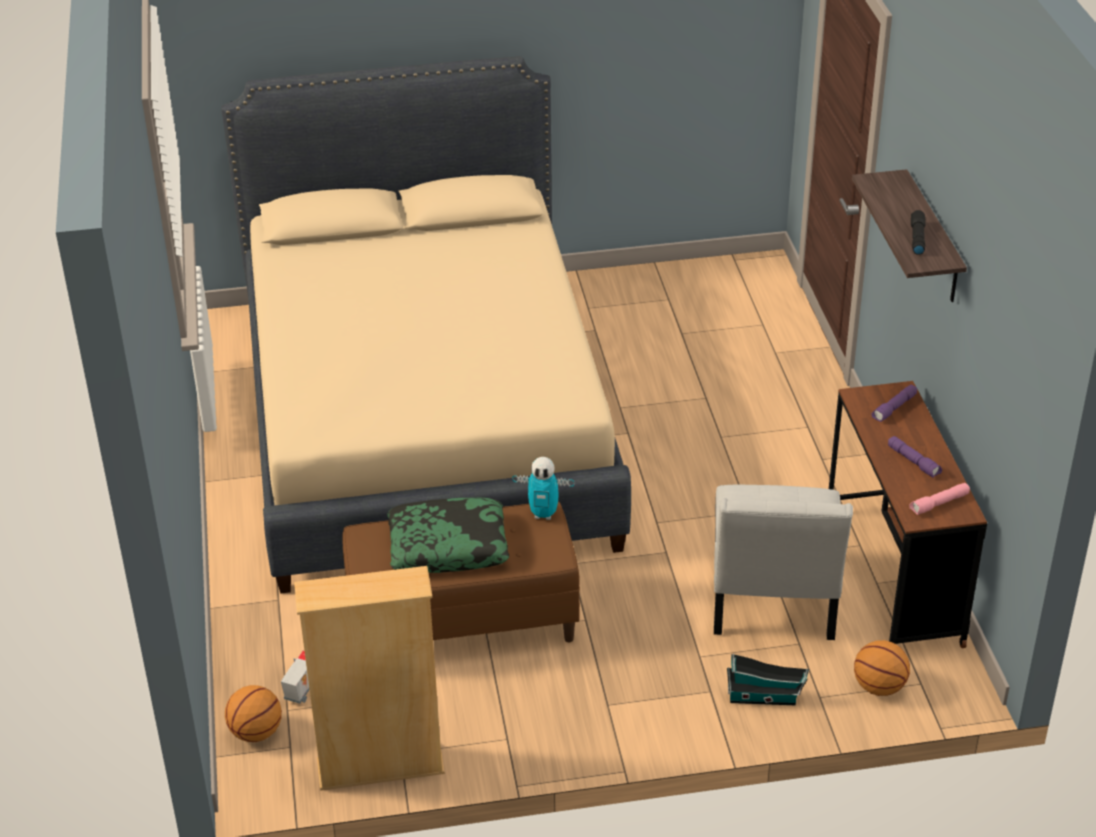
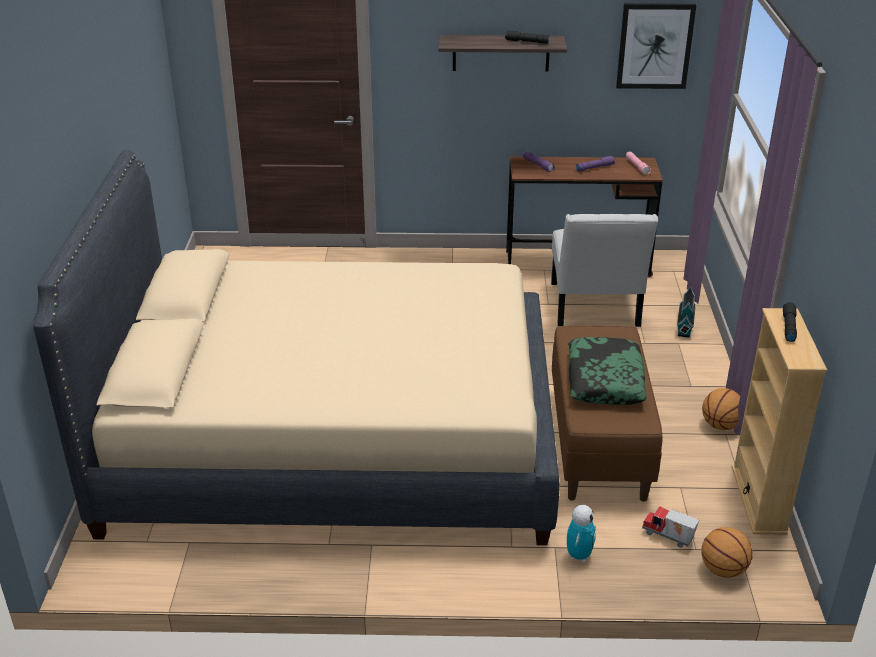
camera: 80 degrees left, 5 degrees down
(384, 584) = (788, 326): none -> black flashlight
(543, 514) = (572, 333): toy robot -> toy robot (579, 555)
(772, 602) = (594, 308): white chair -> white chair turned 75 degrees clockwise
(878, 687) = (676, 284): basketball -> basketball (721, 426)
(1015, 362) = (655, 46): none -> picture

